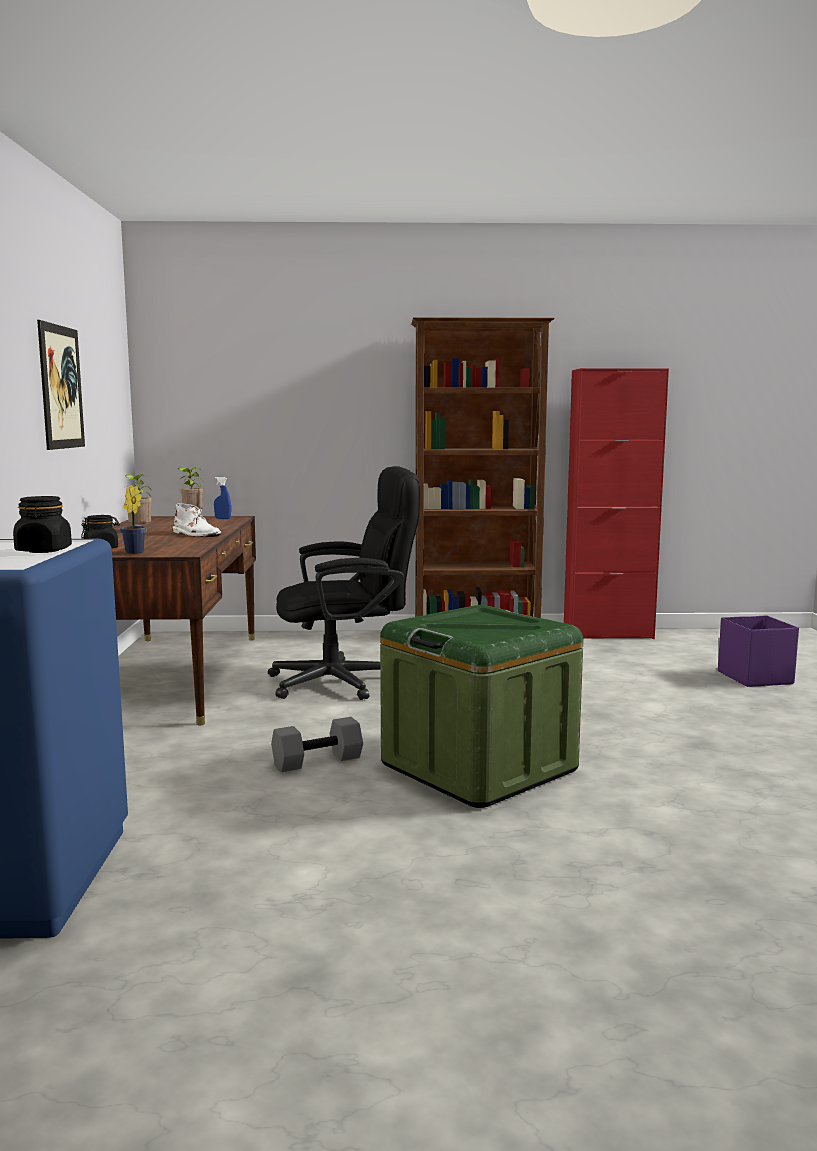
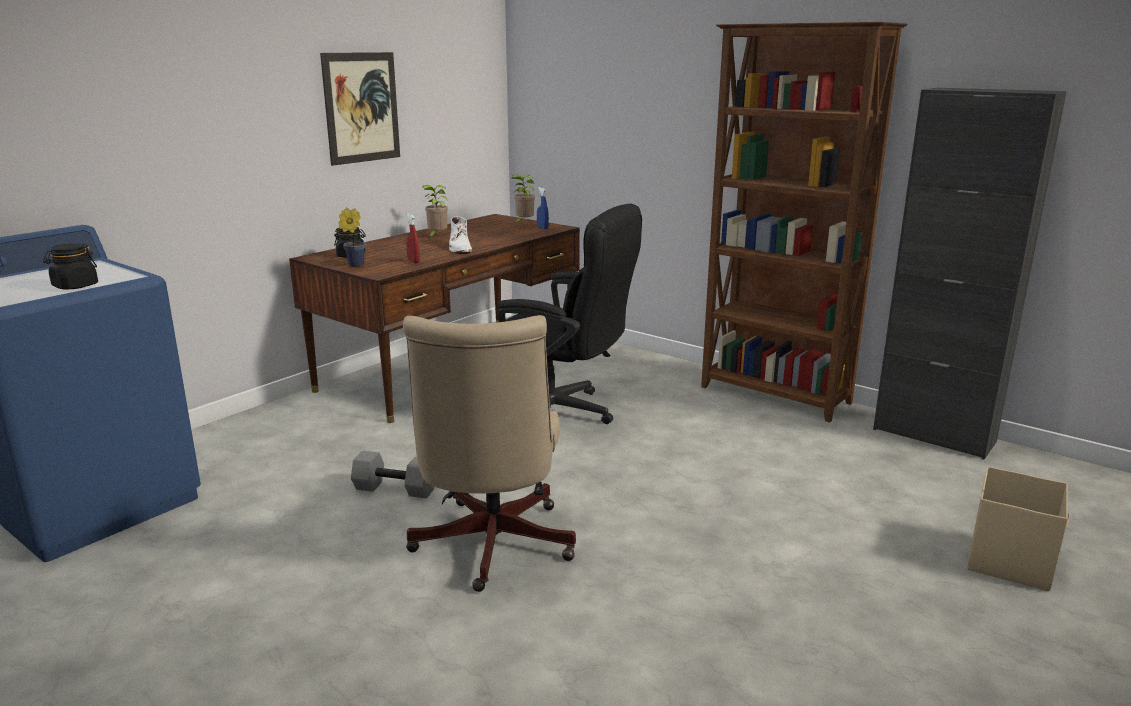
camera: 40 degrees right, 10 degrees up
(185, 544) = (413, 261): none -> red spray bottle
(478, 767) = (490, 548): green storage box -> beige office chair
(608, 634) = (933, 435): red cabinet -> black cabinet
(754, 677) = (1010, 561): purple storage box -> beige storage box

